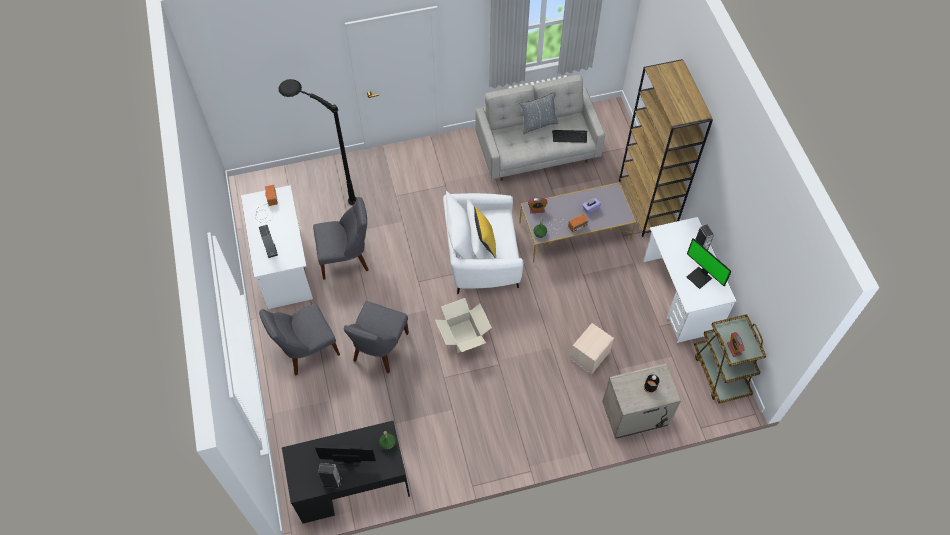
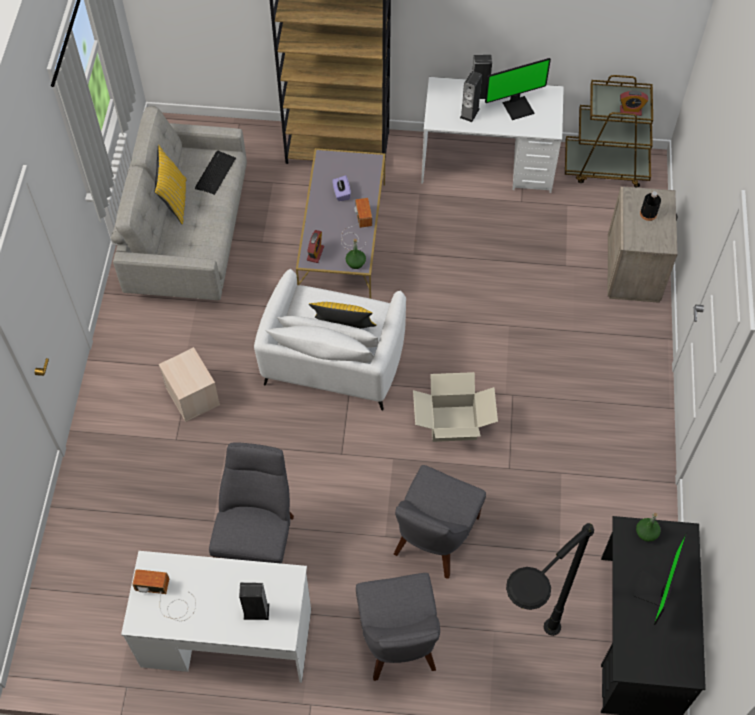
camera: 70 degrees left, 0 degrees up
(325, 190) = (114, 537): black floor lamp -> black floor lamp (515, 666)
(332, 482) = (686, 622): speaker -> speaker (469, 113)
(379, 349) = (433, 539): grey chair -> grey chair turned 75 degrees clockwise
(538, 124) = (174, 201): grey pillow -> yellow pillow
(590, 356) = (536, 288): beige storage box -> beige storage box (193, 396)

